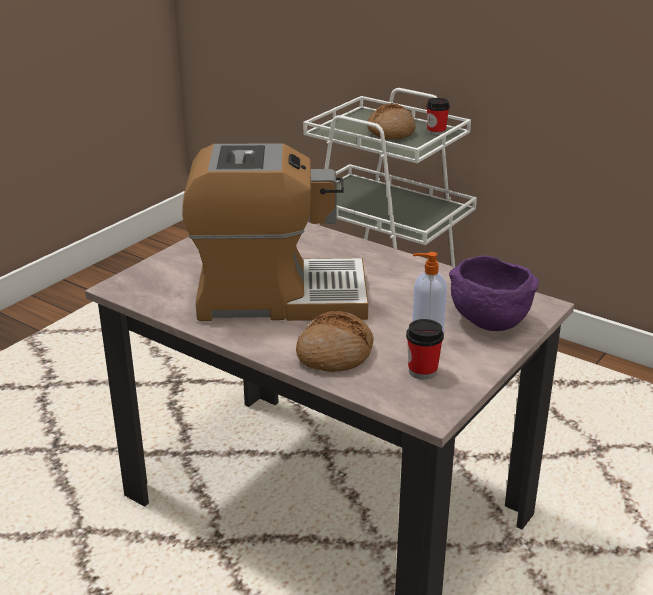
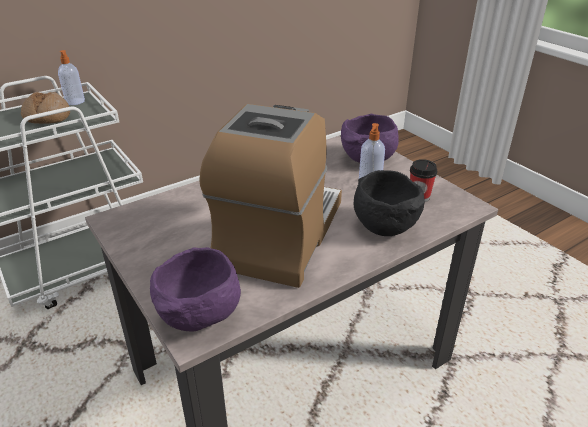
camera: 70 degrees left, 5 degrees up
(139, 285) = (199, 318): none -> purple bowl
(335, 353) = (383, 226): bread -> black bowl
(436, 132) = (75, 102): cup -> soap dispenser

